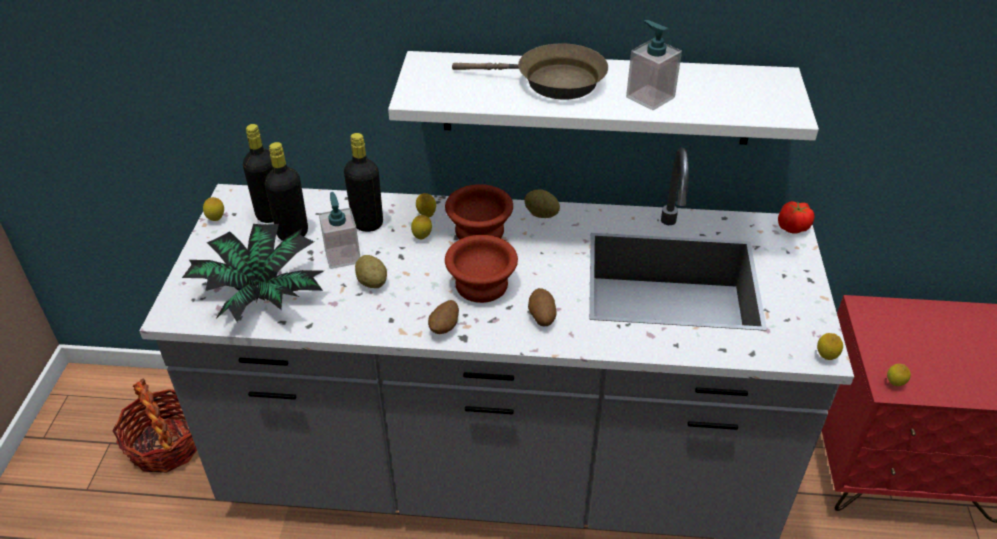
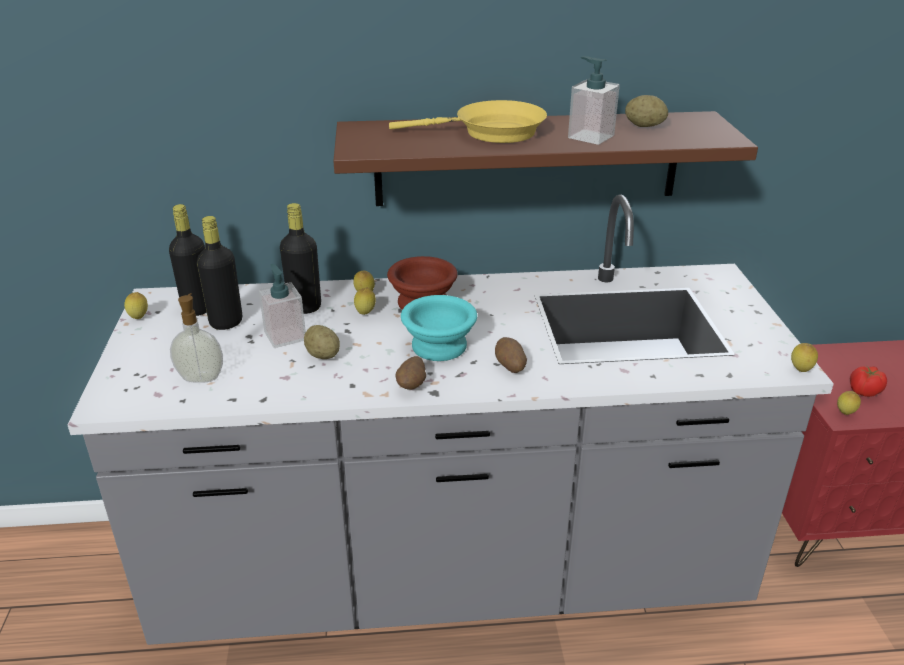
camera: 10 degrees left, 10 degrees down
(166, 445) = (78, 600): basket -> none
(260, 294) = (201, 377): potted plant -> soap dispenser
(483, 286) = (441, 347): brown bowl -> turquoise bowl
(541, 214) = (480, 284): potato -> potato (644, 126)
(553, 82) = (492, 132): brown frying pan -> yellow frying pan
(597, 98) = (527, 159): white shelf -> brown shelf
(792, 228) = (723, 274): tomato -> tomato (863, 392)

